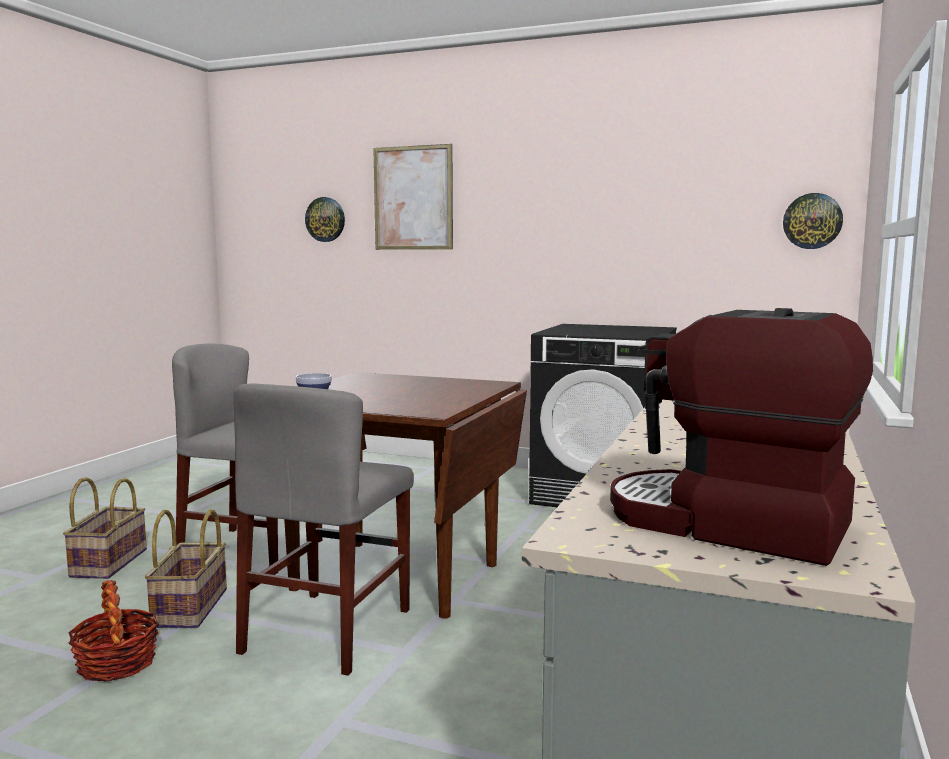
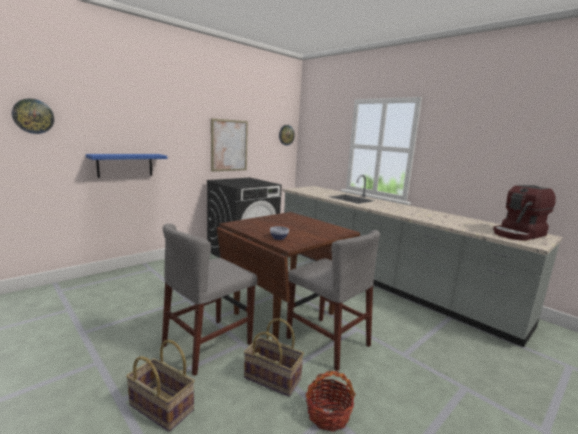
camera: 65 degrees left, 5 degrees up
(413, 198) = (113, 108): picture -> picture (229, 145)
(425, 287) = (125, 165): none -> blue shelf

